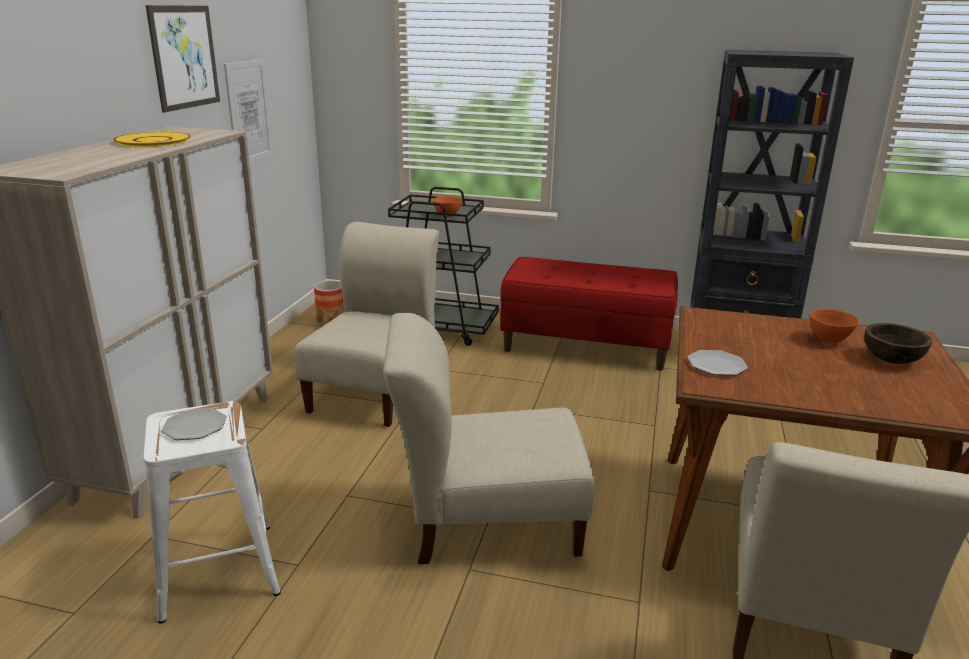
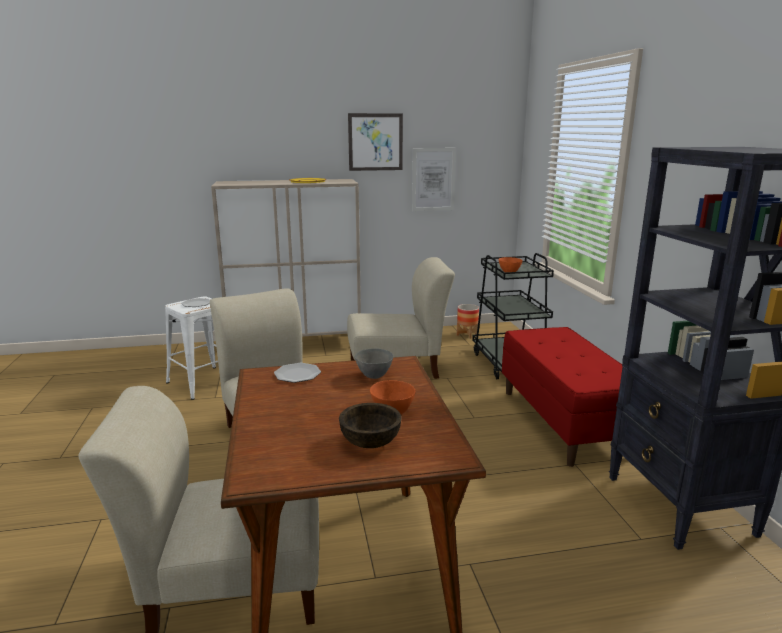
camera: 65 degrees right, 5 degrees down
(735, 331) = (374, 376): none -> grey bowl

